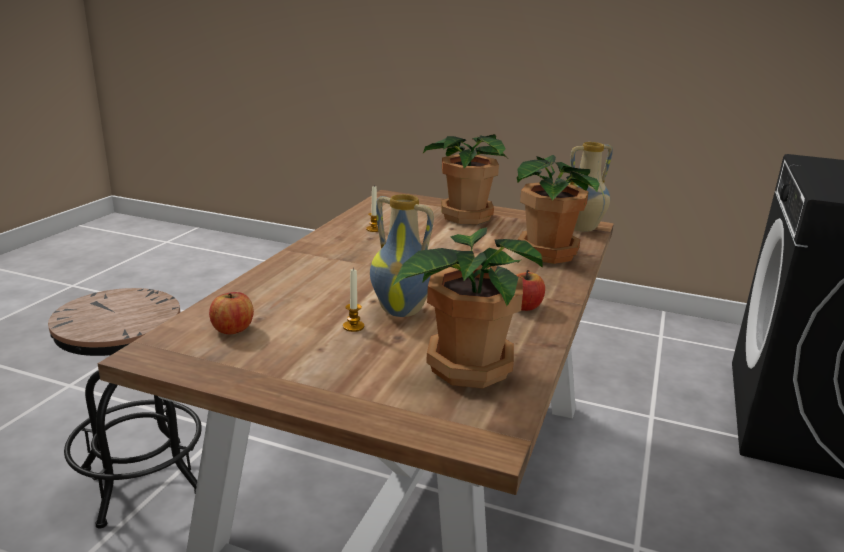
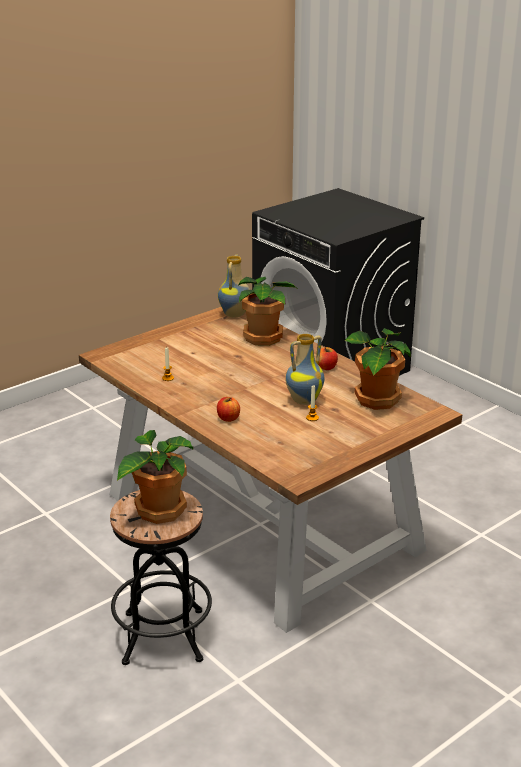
camera: 60 degrees left, 5 degrees up
(232, 329) = (287, 452): apple -> apple (228, 418)
(465, 216) = (174, 341): potted plant -> potted plant (158, 510)

